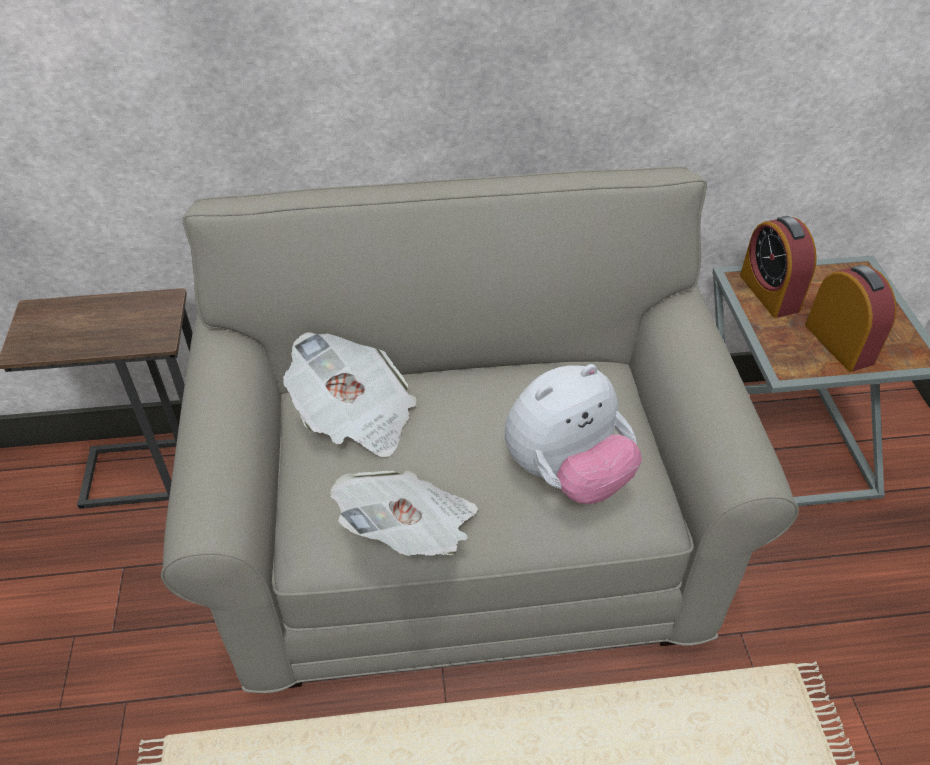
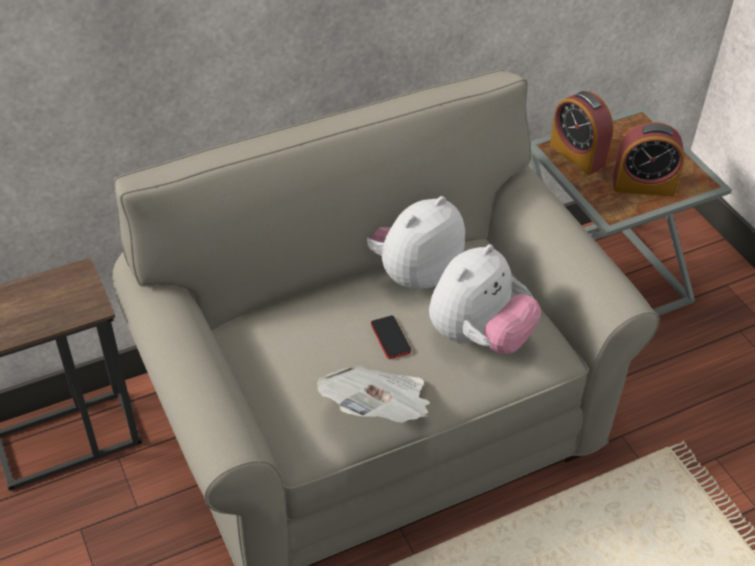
camera: 20 degrees left, 0 degrees up
(355, 415) = (289, 332): newspaper -> none
(463, 449) = (390, 338): none -> phone
(521, 380) = (411, 271): none -> plush toy
(839, 344) = (643, 185): alarm clock -> alarm clock turned 135 degrees clockwise

